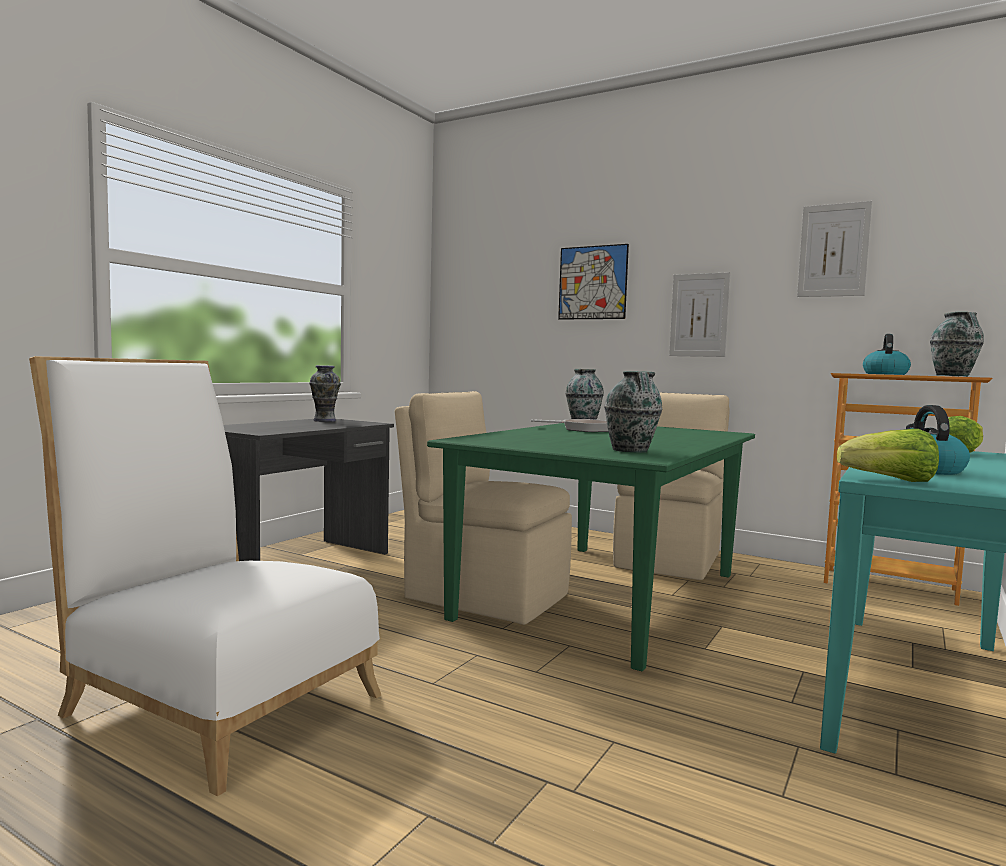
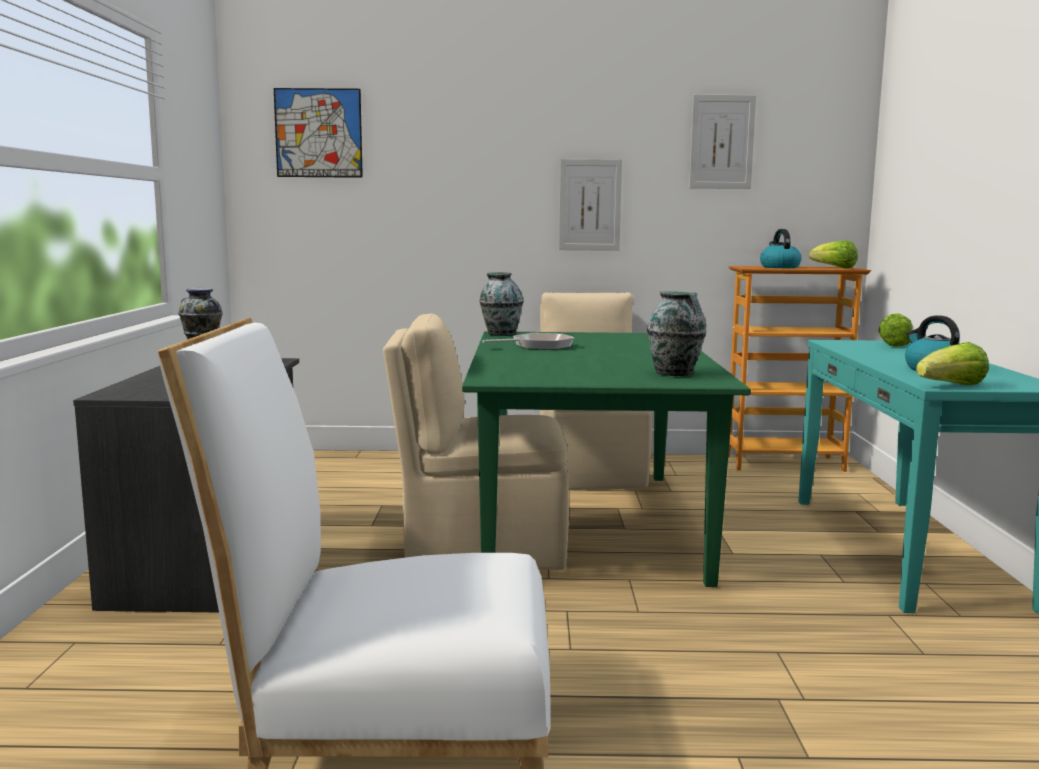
camera: 30 degrees left, 5 degrees up
(592, 282) = (462, 163): picture -> picture (318, 133)
(953, 376) = (834, 268): vase -> lettuce

